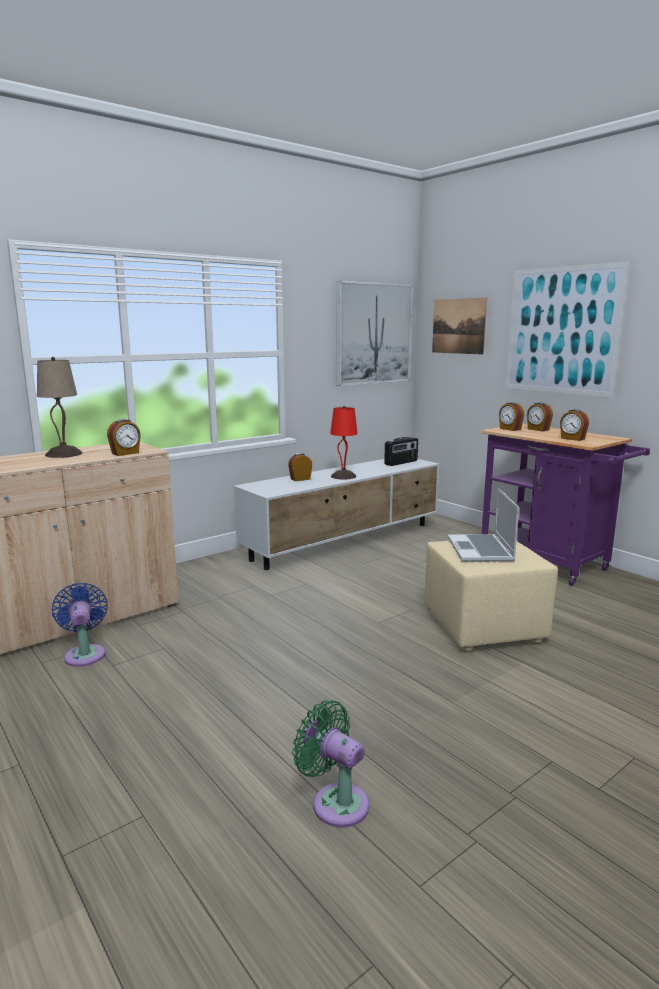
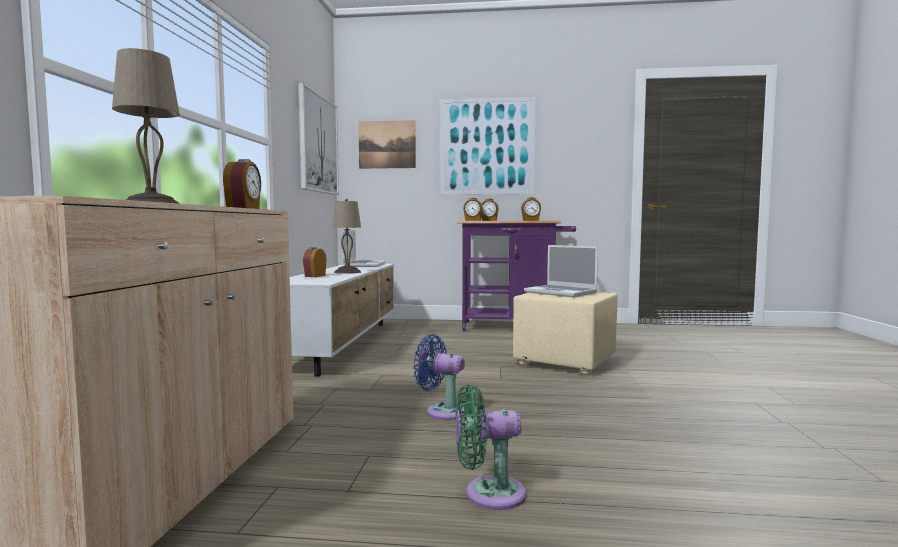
camera: 45 degrees left, 10 degrees down
(85, 654) = (282, 498): blue fan -> blue fan (443, 411)
(335, 802) = (751, 472): green fan -> green fan (488, 494)
(344, 476) = (348, 272): red table lamp -> beige table lamp
(401, 463) = (364, 265): radio -> laptop

